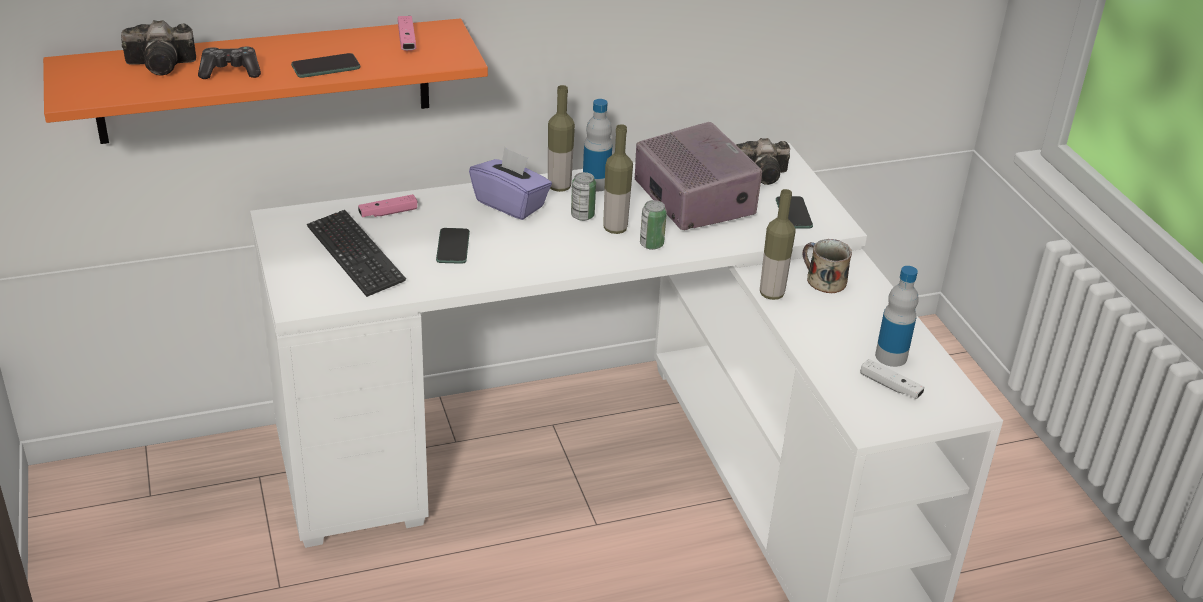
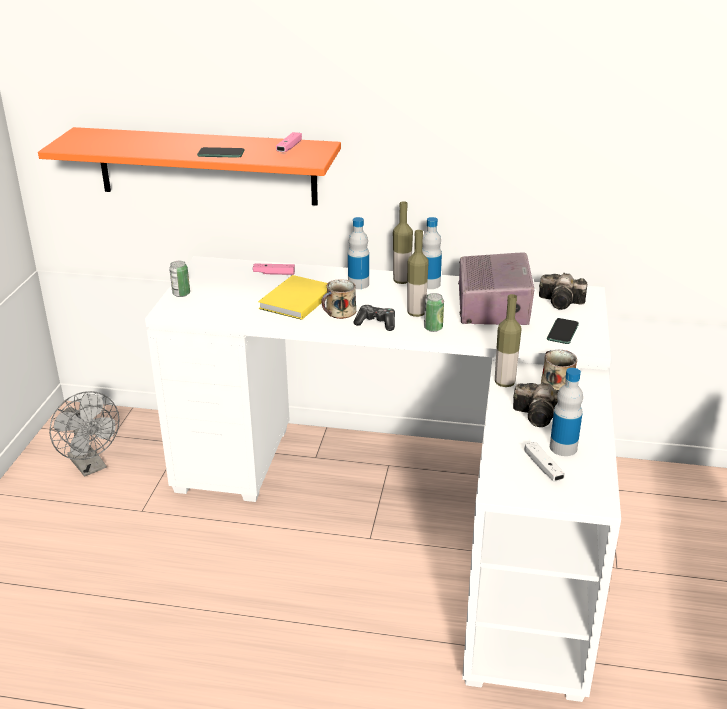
camera: 30 degrees right, 5 degrees down
(154, 549) = (91, 466): none -> grey fan
(164, 65) = (130, 139): camera -> camera (541, 416)
(230, 71) = (162, 147): game controller -> game controller (376, 323)
(355, 255) = (229, 292): keyboard -> none
(453, 247) = (295, 301): phone -> yellow book
(510, 204) = (358, 284): purple tissue box -> bottle
(523, 250) = (339, 312): none -> mug
(582, 215) = (401, 301): can -> can (181, 294)

